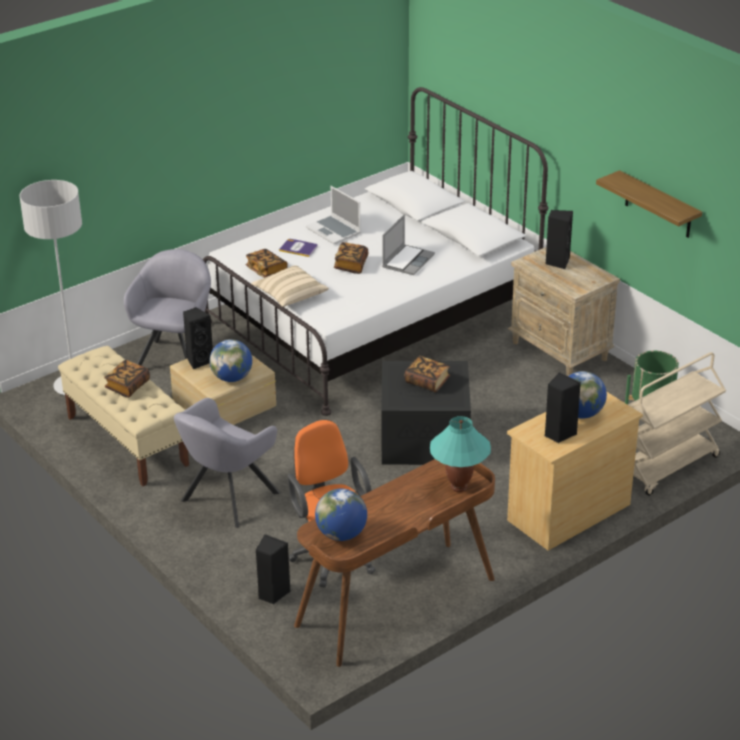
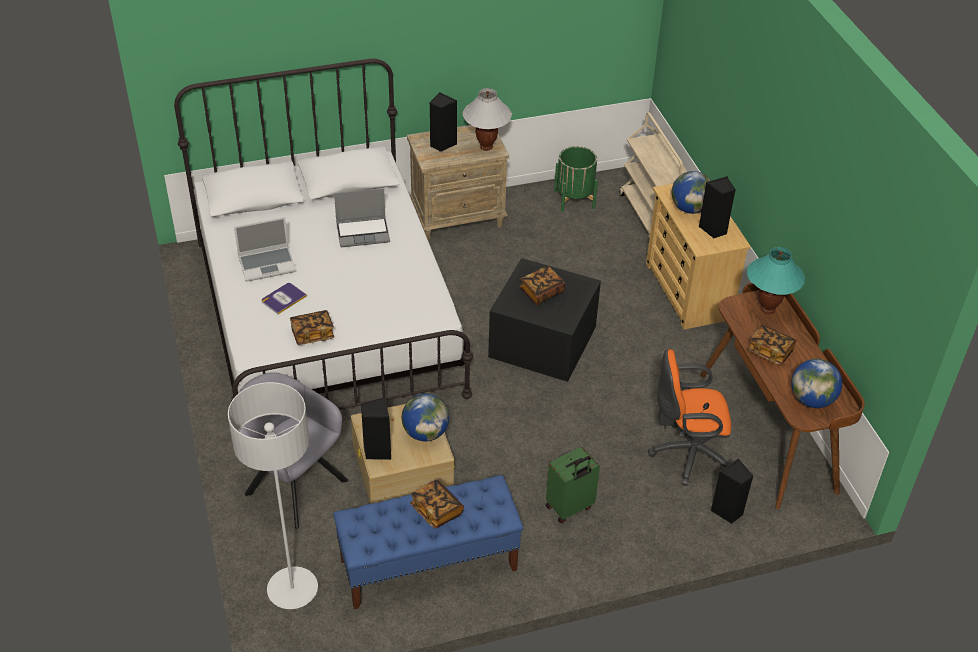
camera: 70 degrees left, 10 degrees up
(127, 441) = (428, 565): beige bench -> blue bench
(226, 499) = (570, 508): grey armchair -> green suitcase
(290, 296) = (375, 330): beige pillow -> none
(351, 265) = (345, 272): book -> book (770, 352)
(408, 261) = (363, 232): laptop -> laptop turned 120 degrees clockwise
(576, 284) = (486, 146): none -> white table lamp
(658, 205) = (524, 36): shelf -> none

